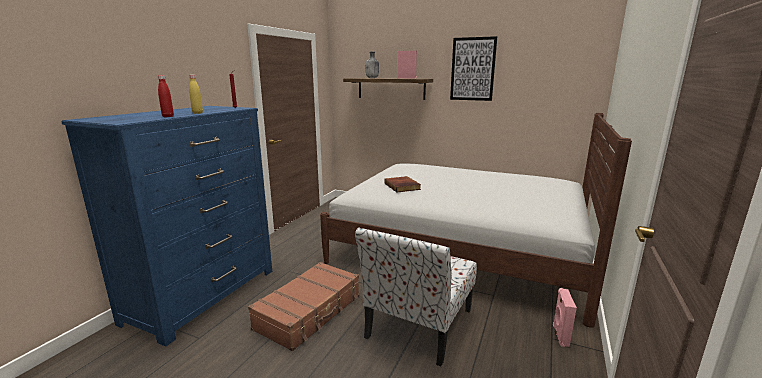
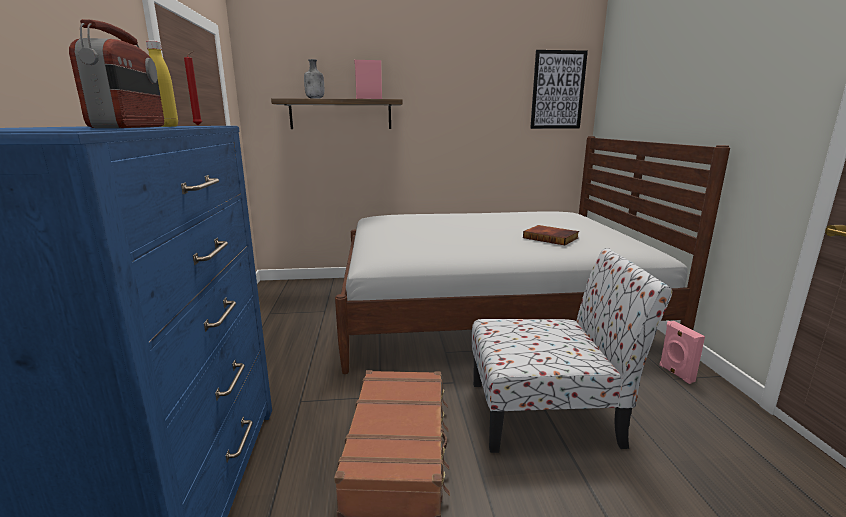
camera: 30 degrees left, 0 degrees up
(168, 116) = (131, 127): red bottle -> radio
(403, 186) = (430, 240): book -> book (551, 238)
(418, 325) = (547, 413): chair -> chair turned 90 degrees counterclockwise
(472, 69) = (451, 88): picture -> picture (558, 90)

